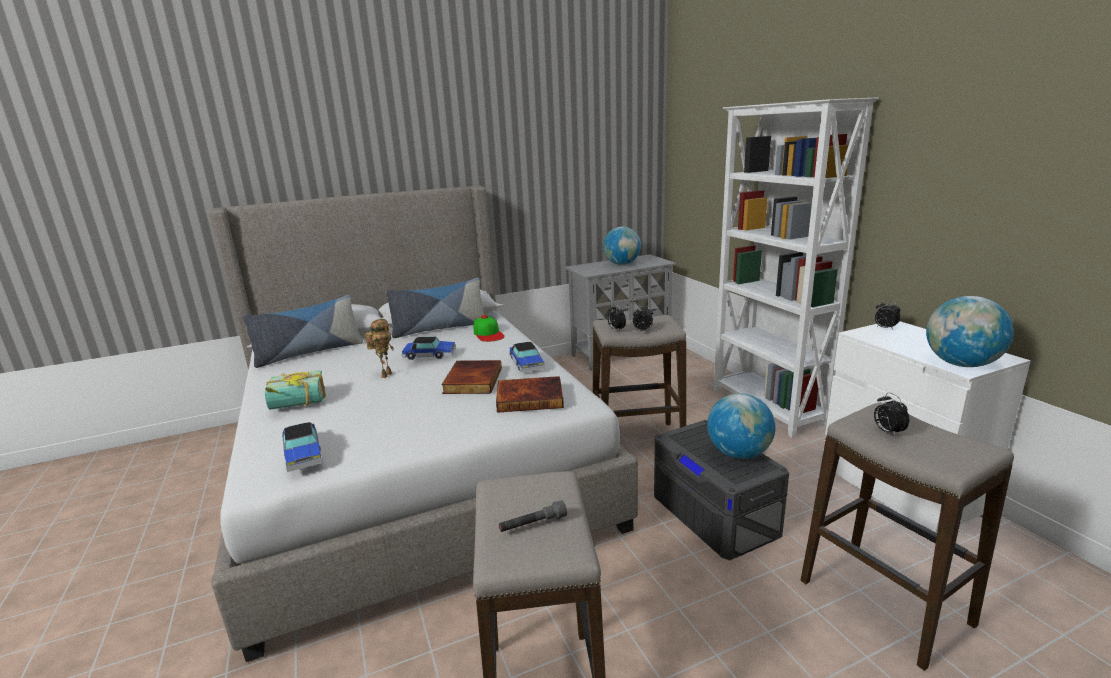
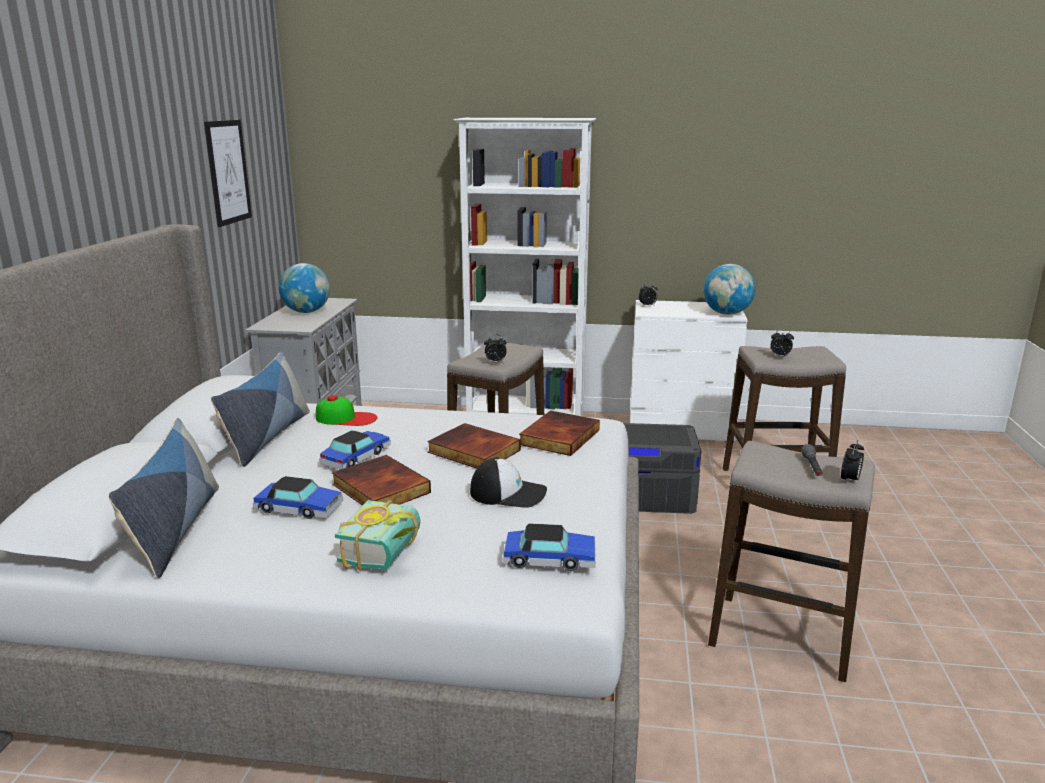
camera: 60 degrees left, 0 degrees up
(386, 375) = (379, 489): toy robot -> book
(408, 411) = (508, 493): none -> cap
(526, 363) = (471, 421): toy car -> toy car (299, 508)
(570, 154) = (228, 172): none -> picture
(642, 331) = (514, 357): alarm clock -> alarm clock (850, 480)
(738, 453) = (653, 430): globe -> none

